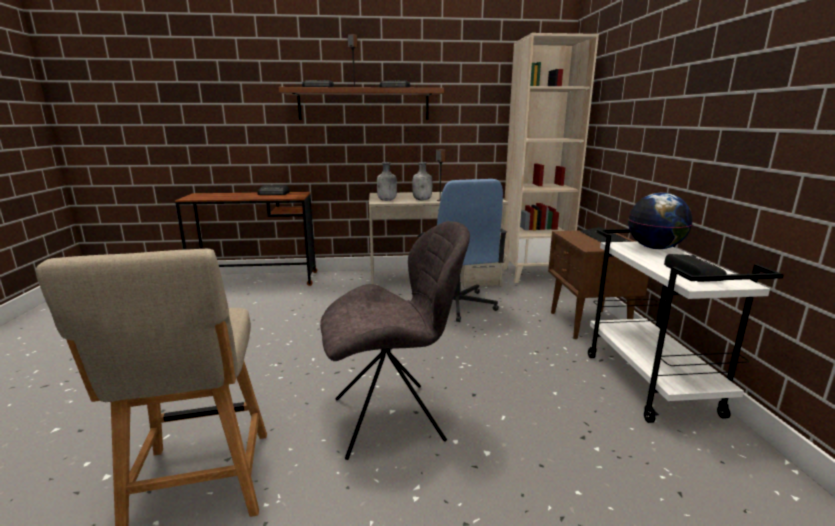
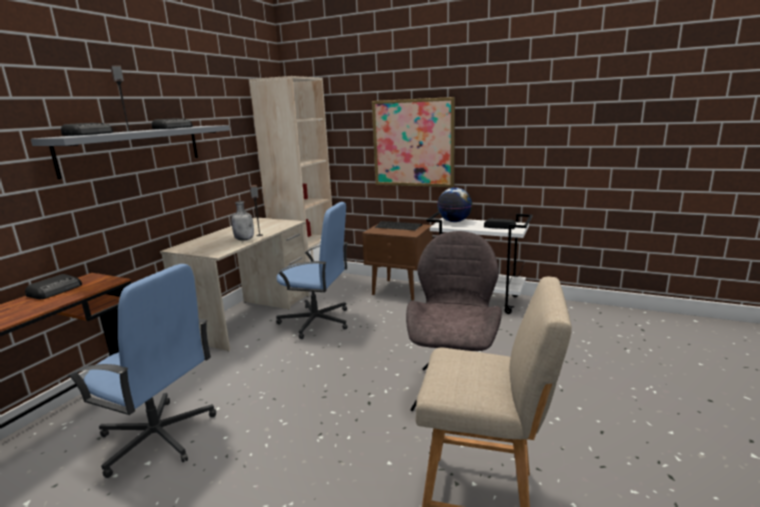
camera: 60 degrees left, 0 degrees up
(254, 308) = (158, 437): none -> blue office chair
(364, 104) = (134, 149): brown shelf -> grey shelf
(387, 200) = (218, 250): grey bottle -> none
(660, 120) = (413, 143): none -> picture

